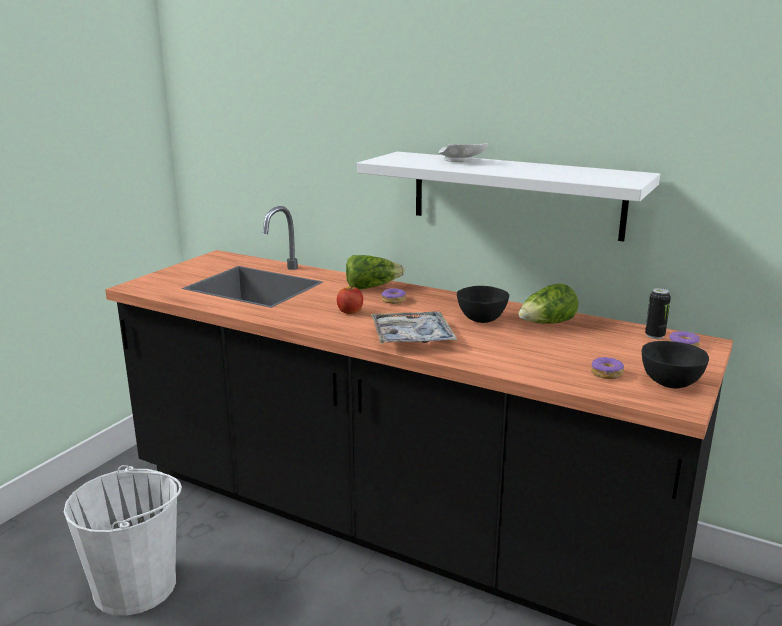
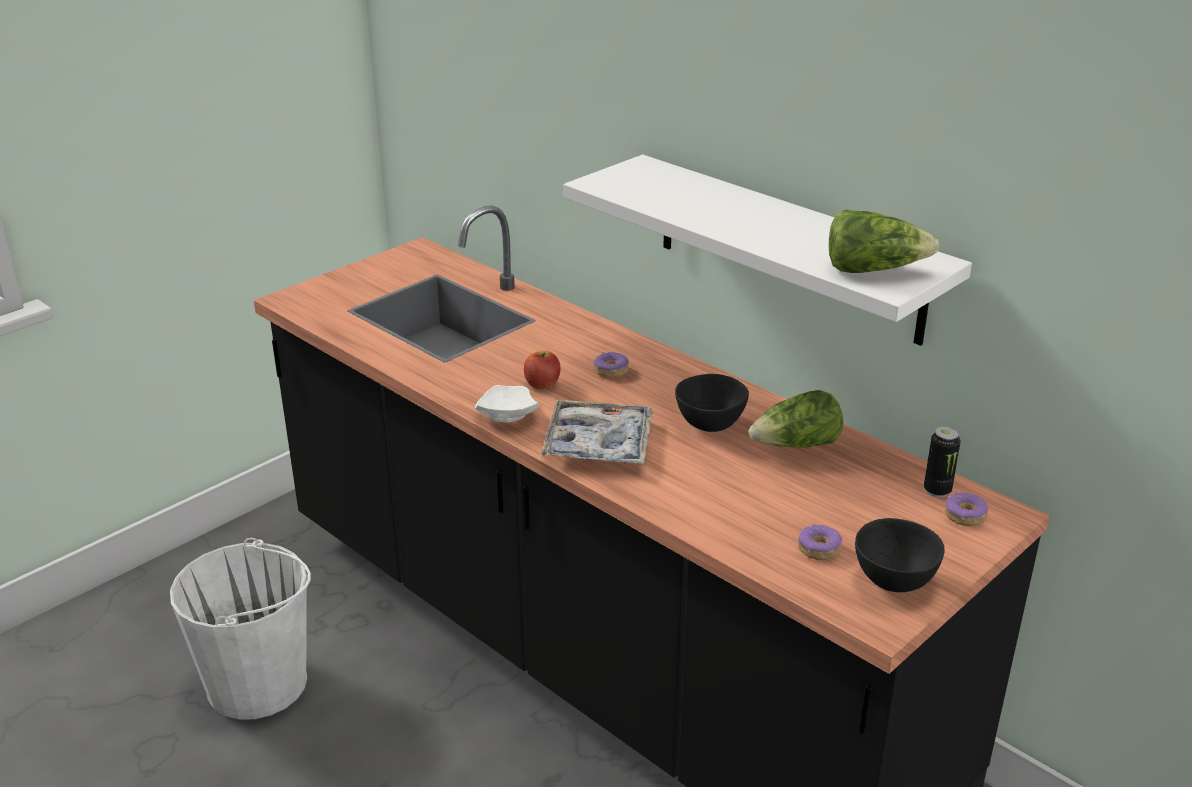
camera: 15 degrees right, 10 degrees up
(371, 287) = (595, 340): lettuce -> lettuce (873, 270)
(459, 161) = (707, 195): white plate -> white plate (506, 416)

